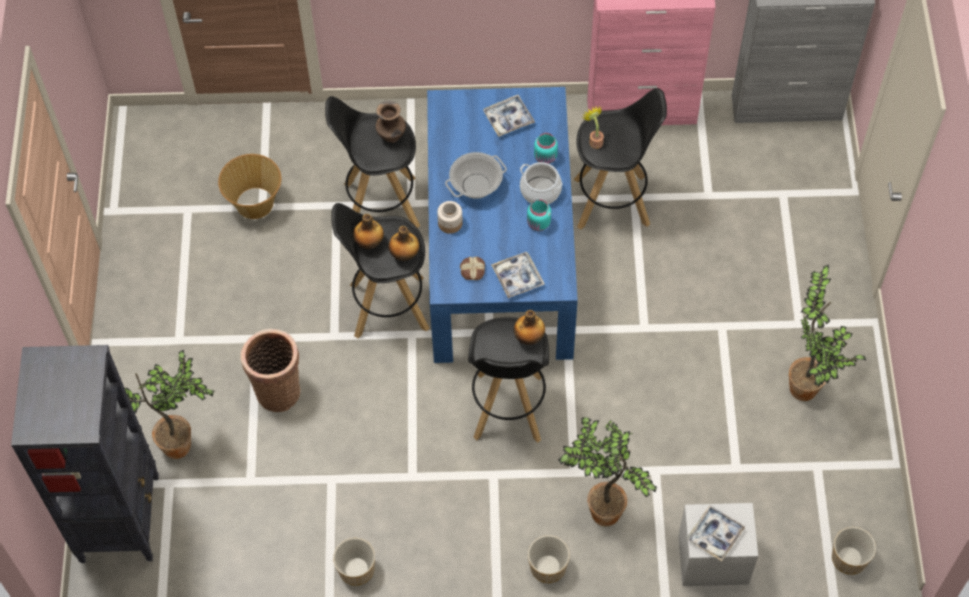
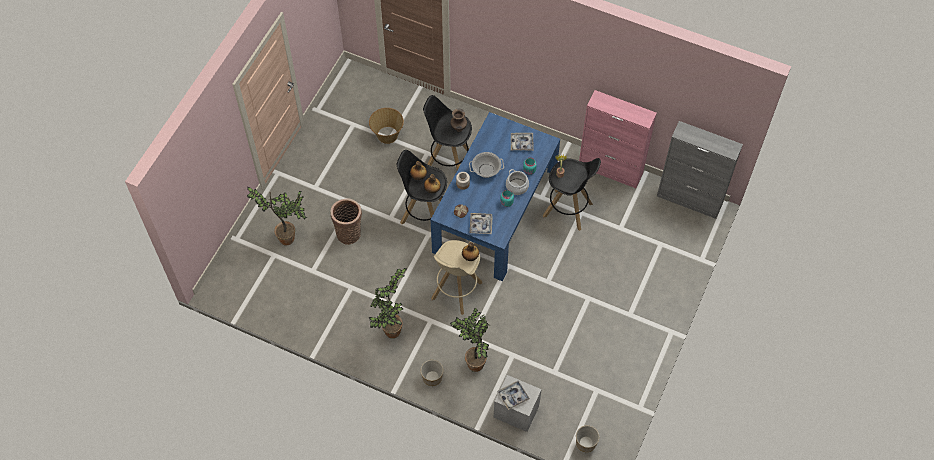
camera: 25 degrees right, 0 degrees up
(120, 517) = (243, 261): black bookcase -> none
(356, 570) = (339, 336): planter -> none
(508, 408) = (456, 291): black stool -> beige stool
(805, 392) = (612, 350): potted plant -> potted plant (392, 333)

